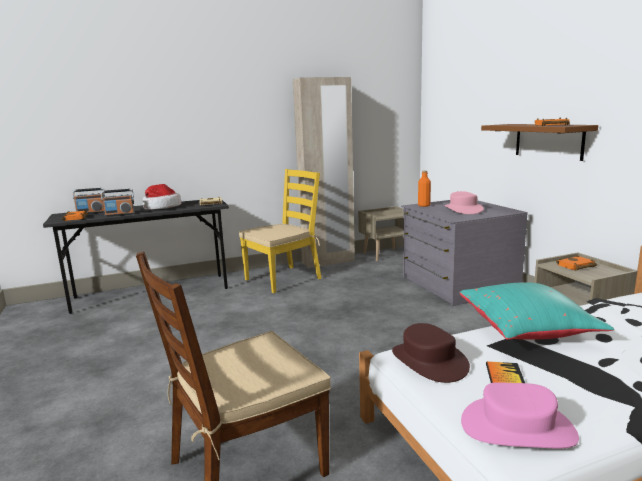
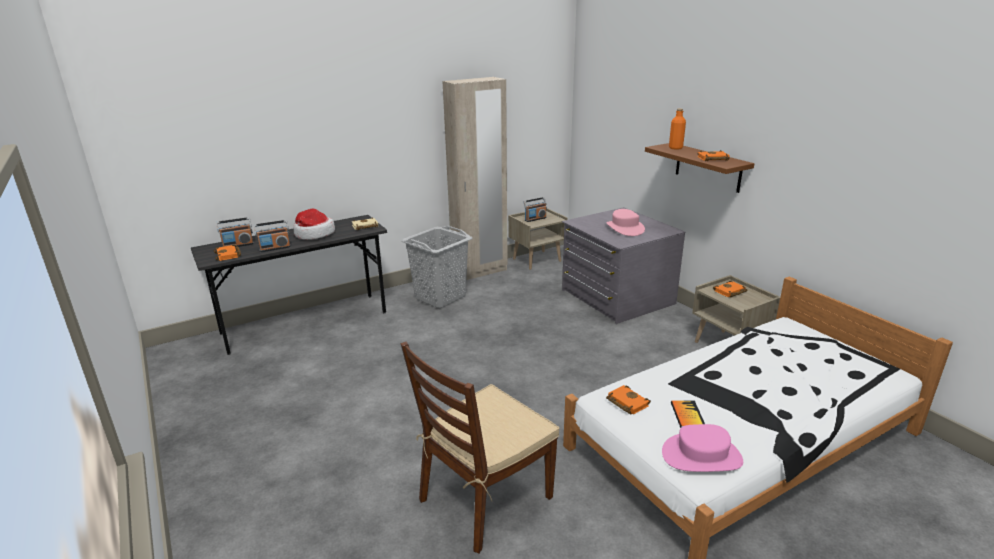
camera: 10 degrees left, 10 degrees up
(283, 279) = (441, 297): yellow chair -> grey laundry basket
(383, 214) = (535, 219): none -> radio
(424, 205) = (585, 221): orange bottle -> orange bottle (675, 148)
(428, 361) = (626, 402): brown hat -> orange book
(527, 330) = (697, 366): turquoise pillow -> none

